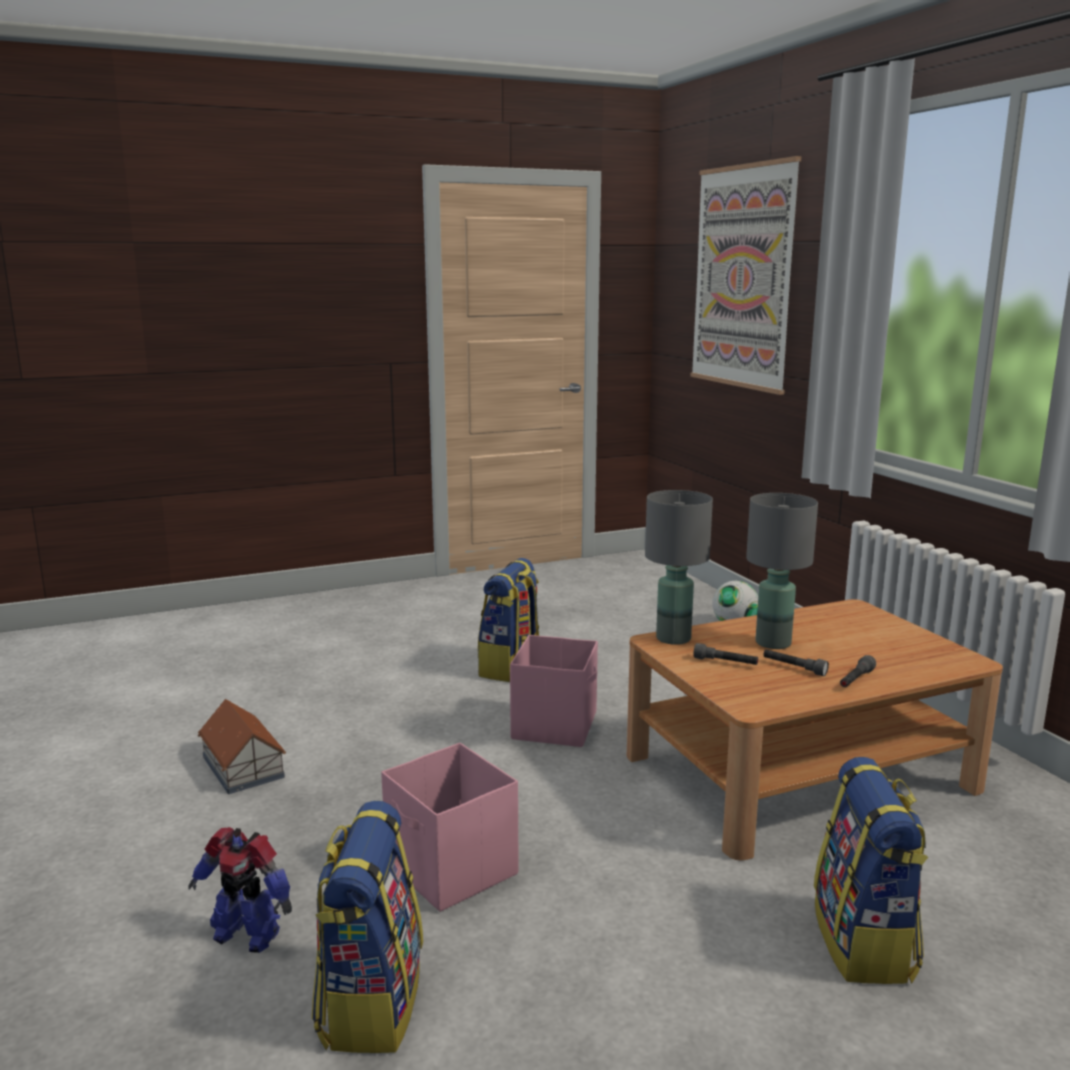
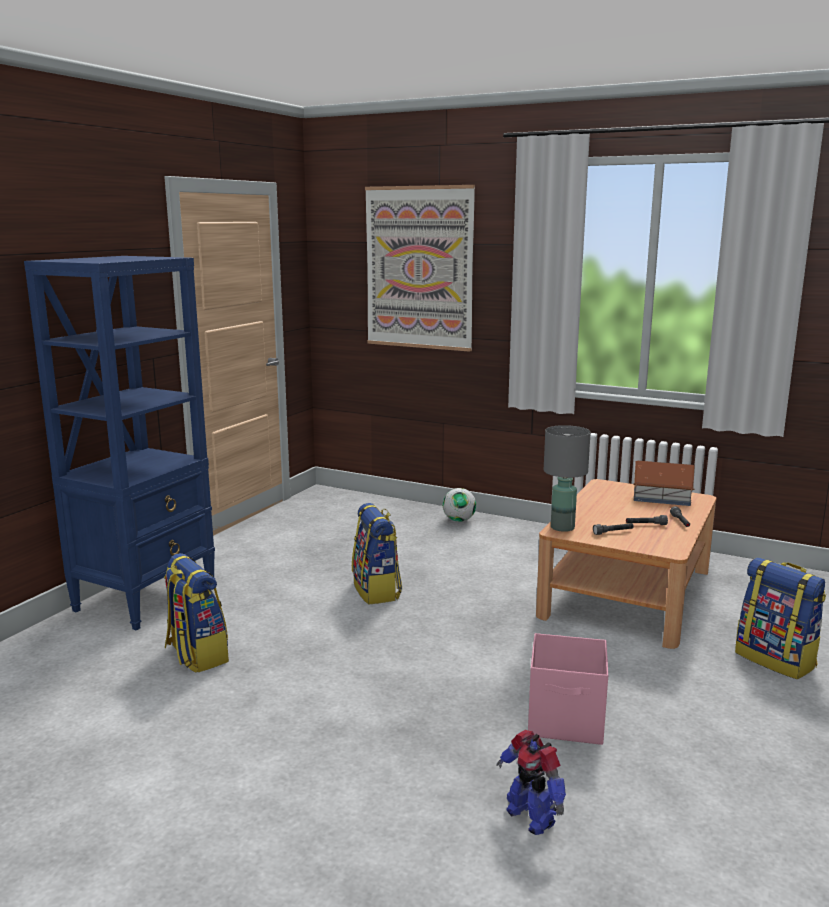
camera: 40 degrees left, 0 degrees up
(243, 766) = (322, 728): toy house -> toy house (661, 497)
(246, 934) = (530, 816): toy robot -> toy robot turned 75 degrees clockwise
(321, 608) = (147, 597): none -> blue bookcase
(370, 1002) = (654, 805): backpack -> backpack (196, 655)
(555, 725) = (469, 616): pink storage box -> none
(772, 643) = (610, 515): grey table lamp -> none

